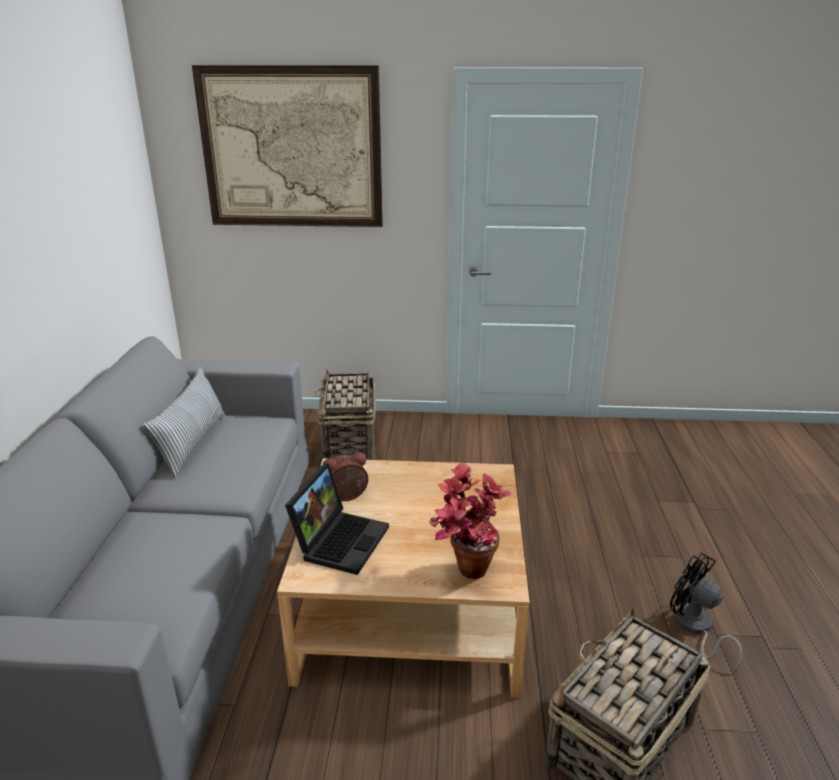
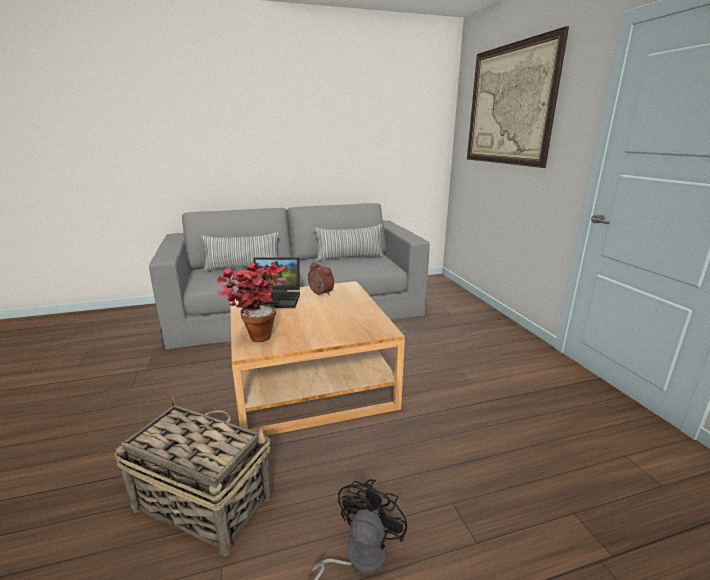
camera: 70 degrees right, 5 degrees down
(113, 570) = (242, 267): none -> pillow
(349, 439) = (465, 320): basket -> none

